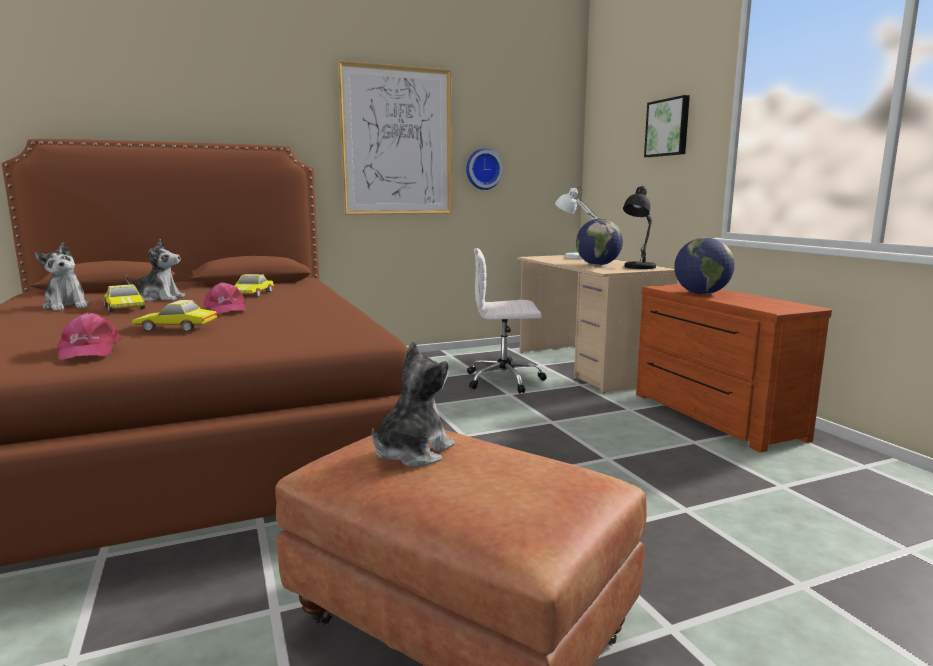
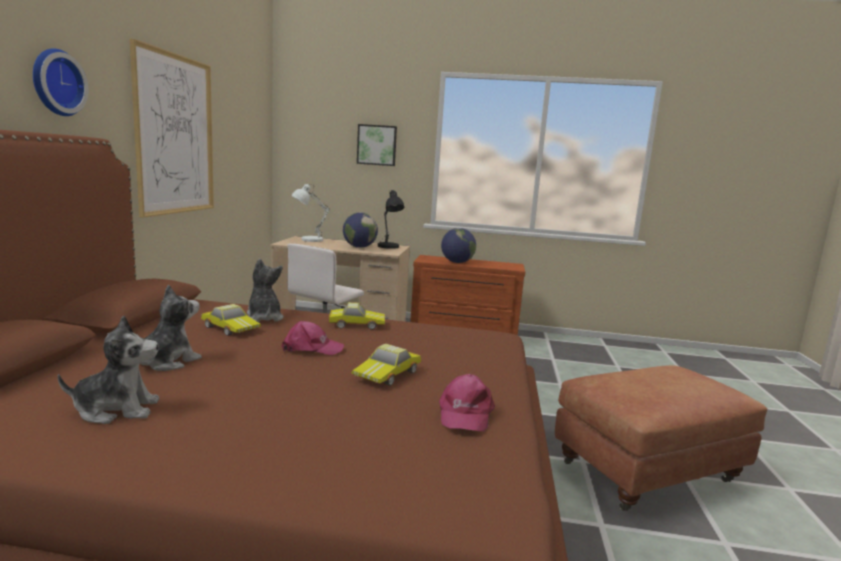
camera: 60 degrees left, 0 degrees up
(88, 350) = (464, 413): pink cap -> pink cap turned 90 degrees clockwise
(126, 307) = (217, 381): toy car -> toy car (356, 324)
(412, 453) = (643, 387): plush toy -> plush toy (263, 318)
(483, 169) = (227, 163): wall clock -> wall clock (55, 82)

